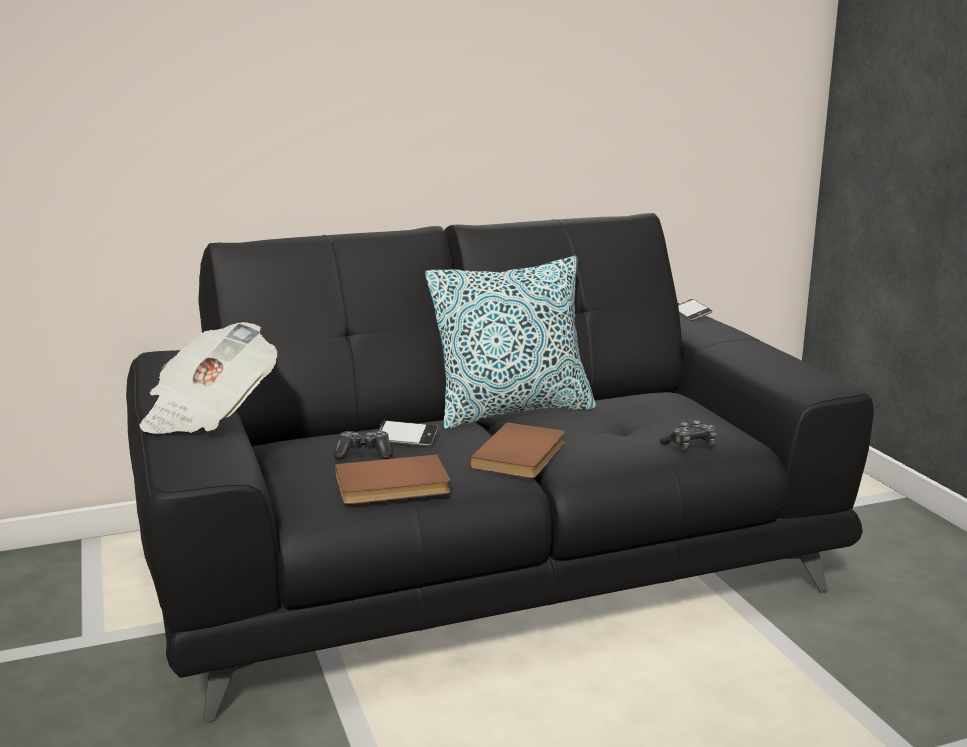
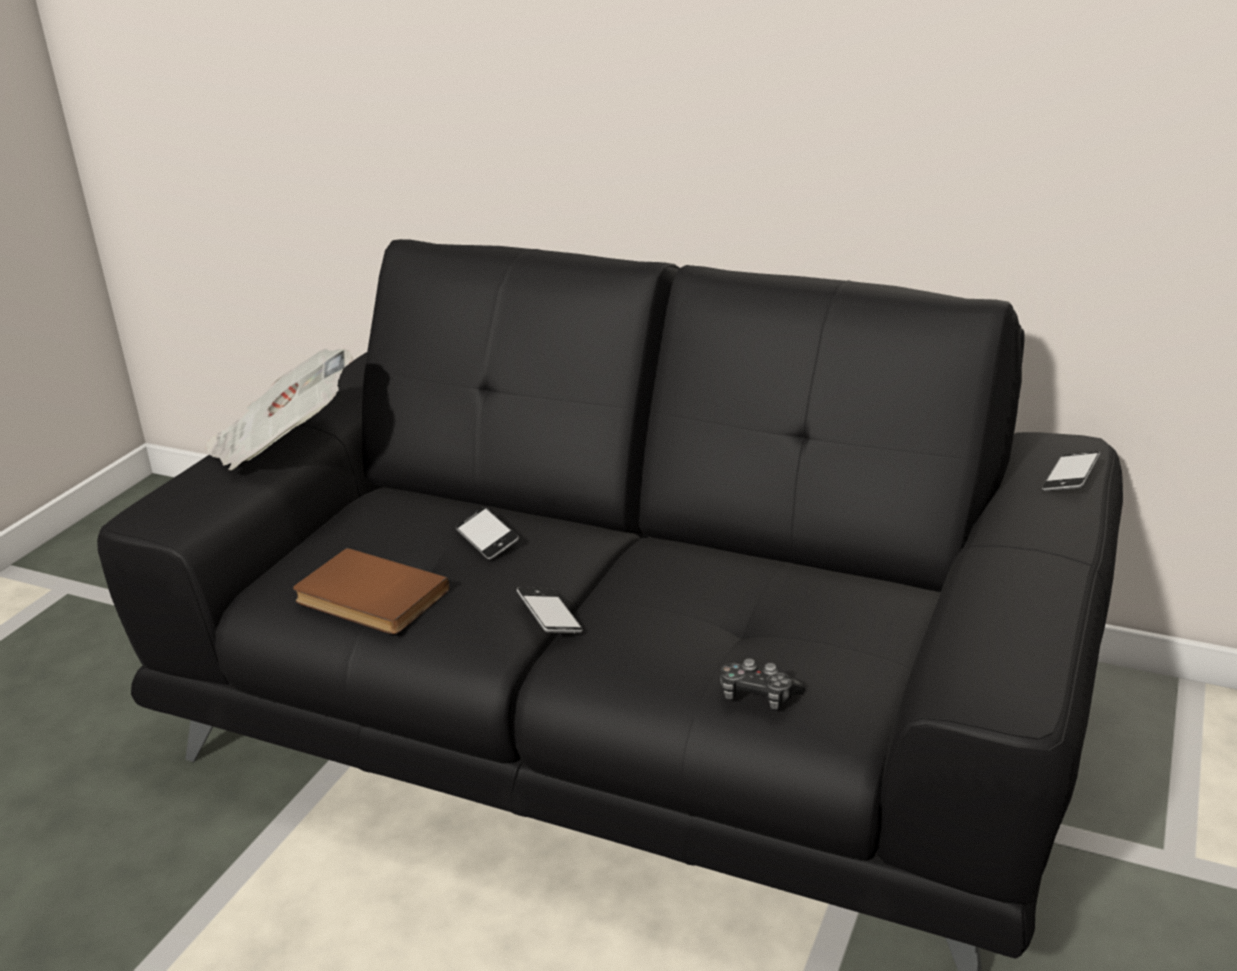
camera: 45 degrees right, 10 degrees up
(364, 454) = (419, 543): game controller -> none
(512, 411) = (659, 545): pillow -> none
(522, 455) = (549, 617): brown book -> phone

